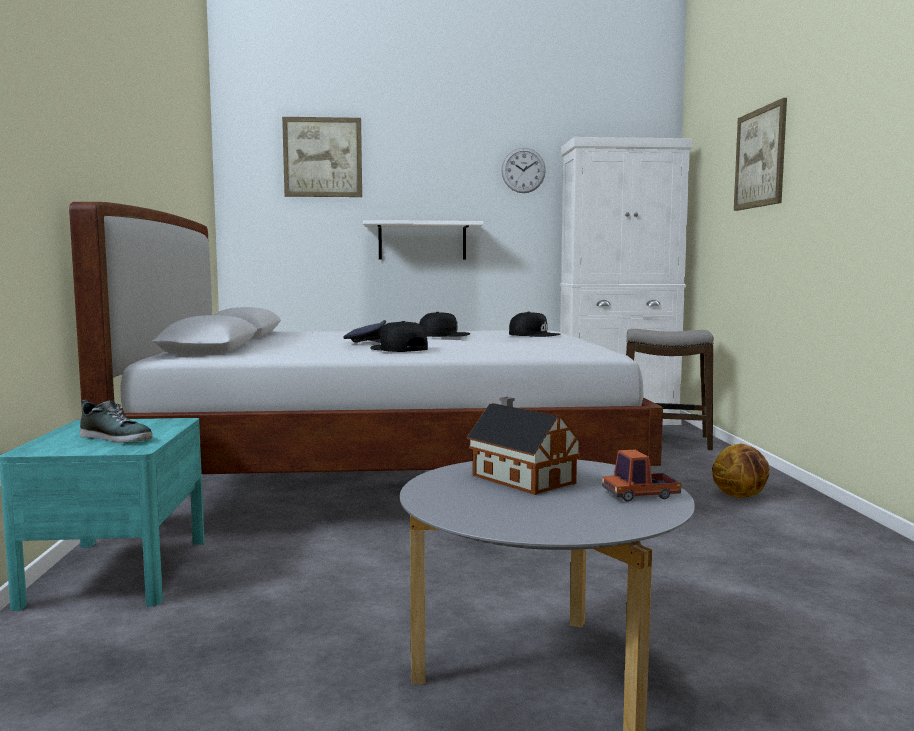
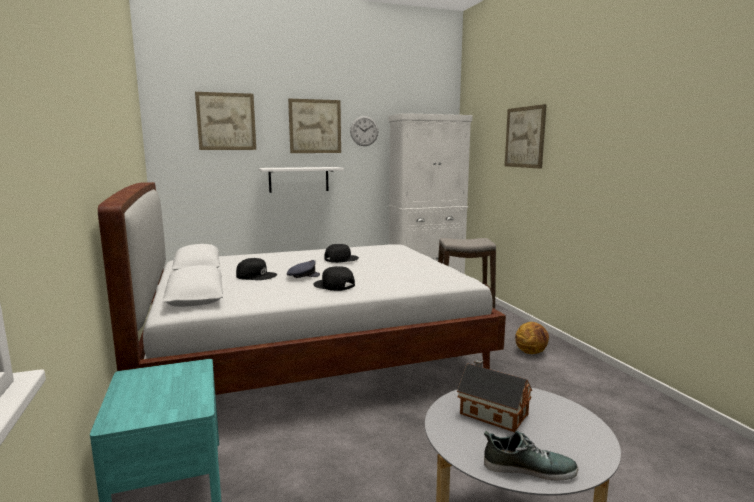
camera: 15 degrees left, 5 degrees up
(117, 438) = (170, 395): shoe -> shoe (528, 468)
(448, 163) = (315, 126): none -> picture
(534, 334) = (398, 254): black cap -> black cap (256, 275)
(640, 495) = (574, 423): toy truck -> none

